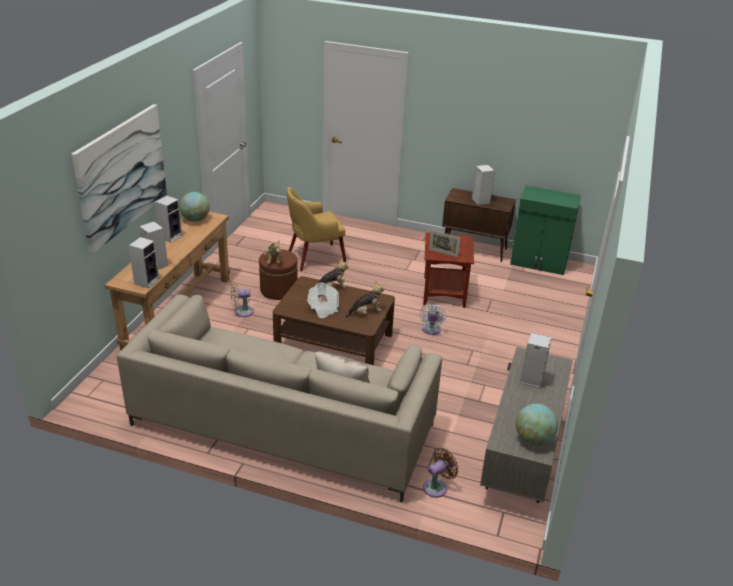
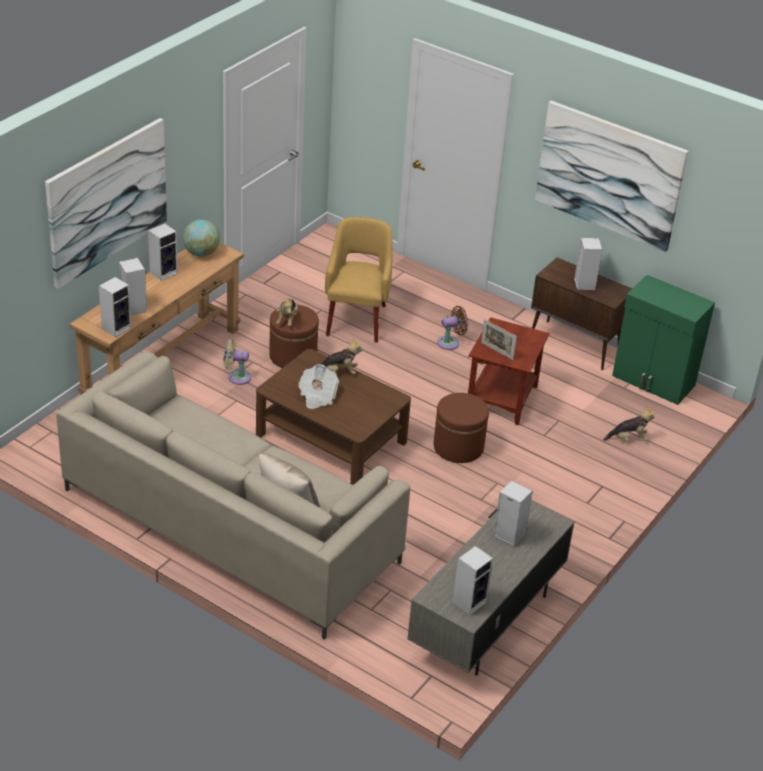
camera: 15 degrees right, 5 degrees up
(314, 257) = (357, 318): yellow armchair -> yellow armchair turned 105 degrees clockwise
(366, 312) = (365, 412): plush toy -> plush toy (628, 439)
(431, 330) = (458, 447): white fan -> brown ottoman
(437, 487) = (371, 632): brown fan -> brown fan (450, 342)
(491, 115) = (609, 175): none -> picture
(533, 439) = (470, 601): globe -> speaker

